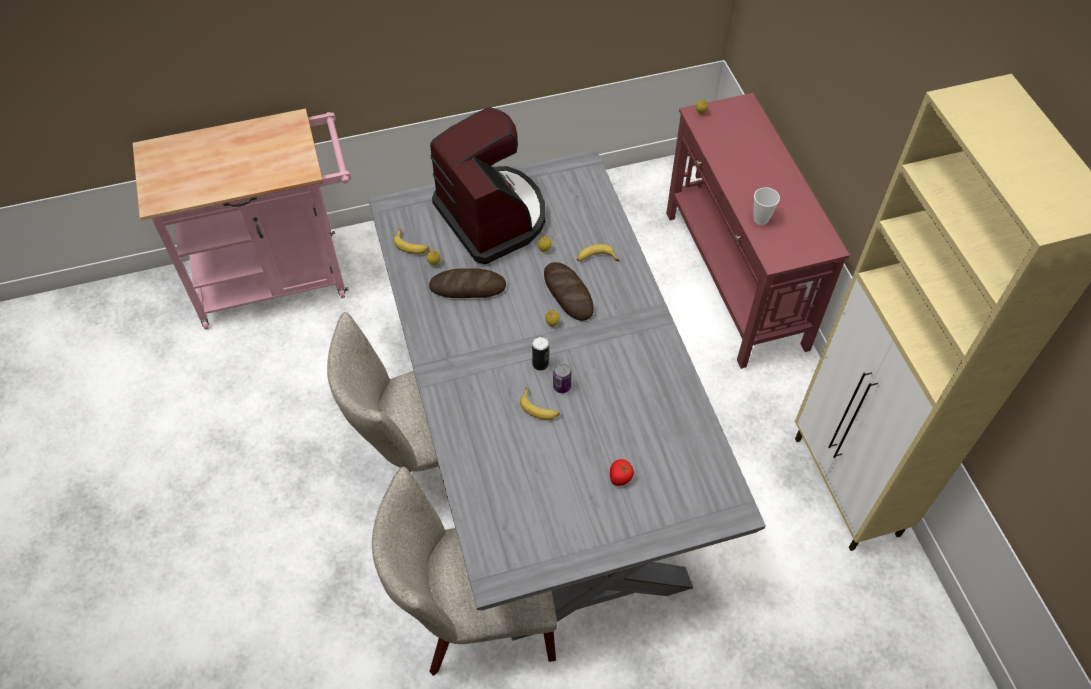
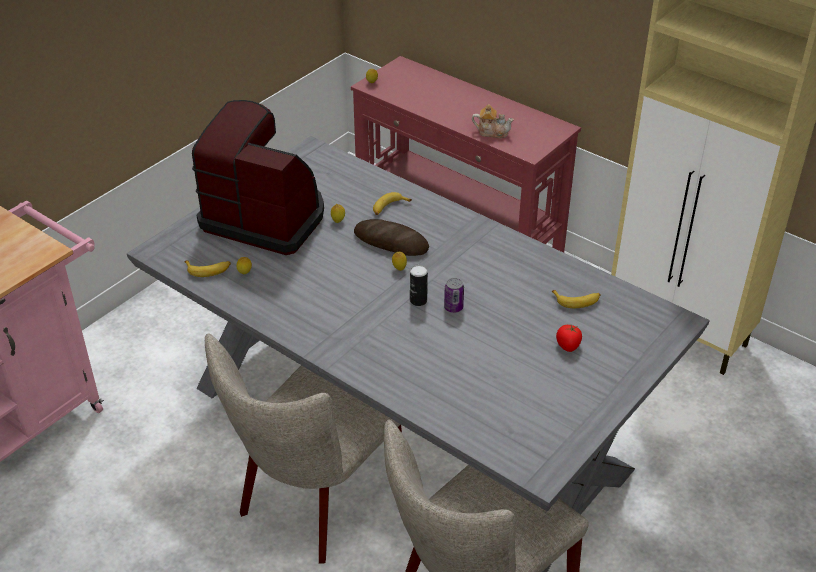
camera: 35 degrees left, 15 degrees down
(467, 287) = (295, 277): bread -> none
(539, 408) = (450, 332): banana -> banana (577, 301)
(761, 219) = (492, 132): cup -> teapot

